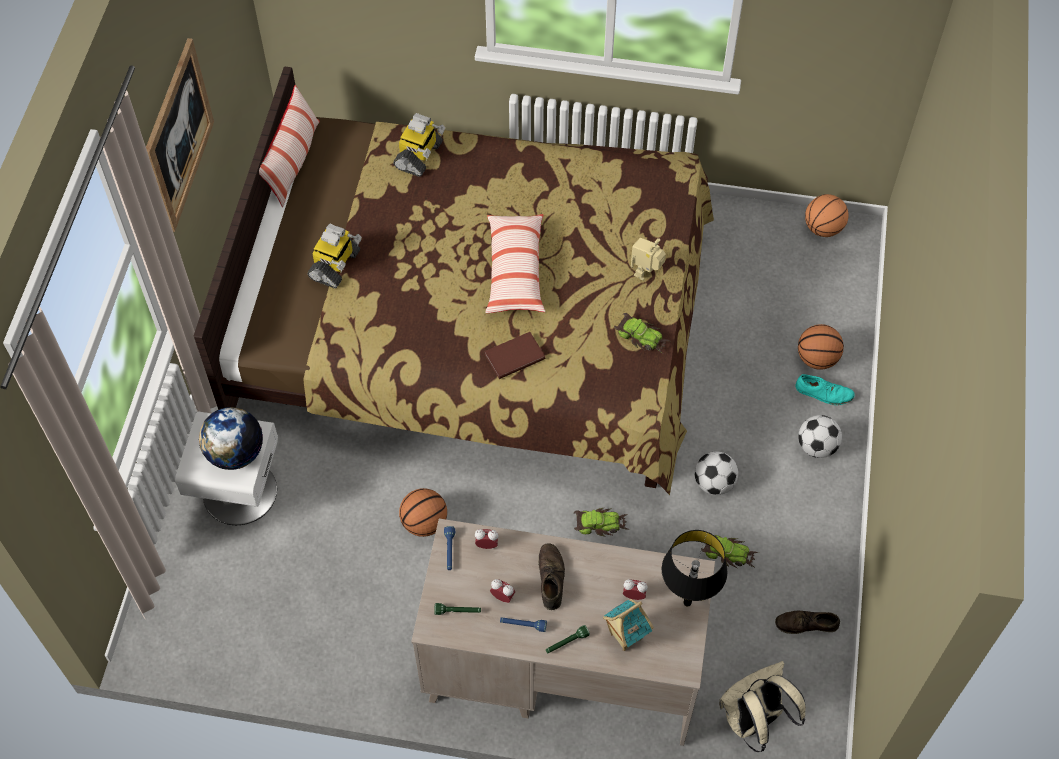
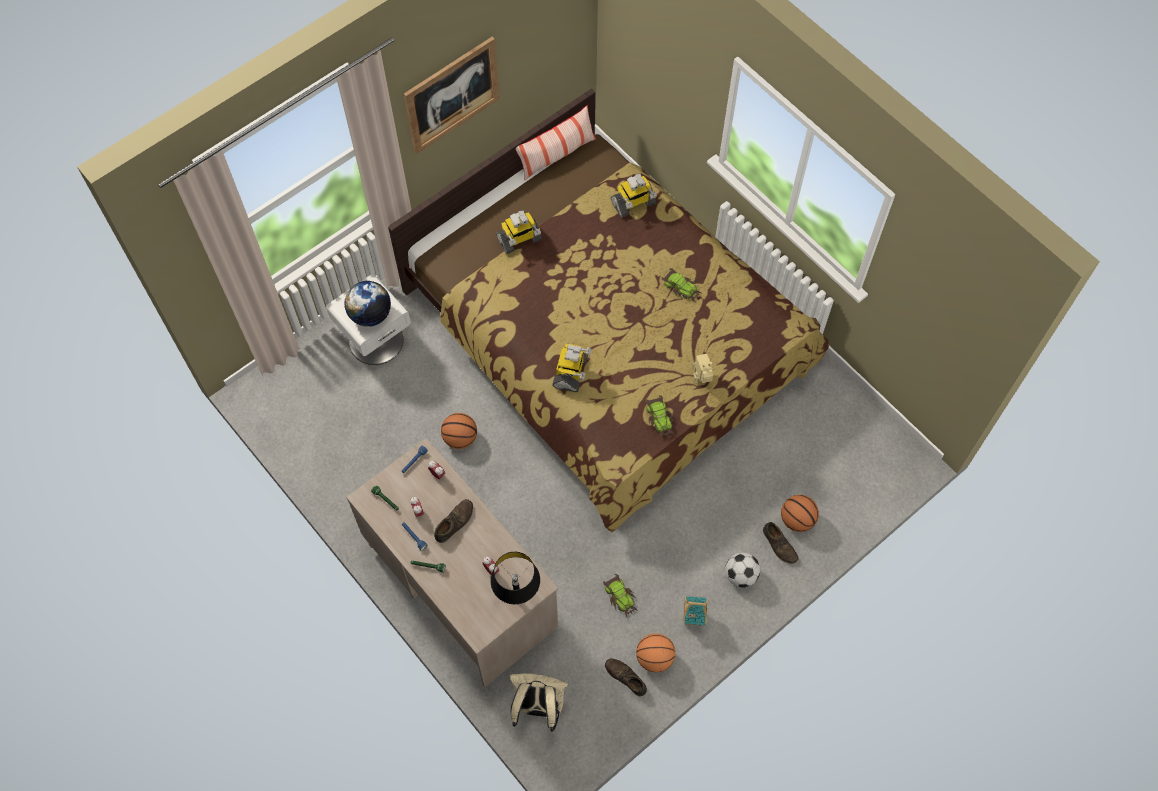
camera: 40 degrees right, 5 degrees up
(513, 356) = (570, 373): brown book -> toy robot
(515, 271) = (622, 320): pillow -> none
(600, 523) = (561, 518): toy car -> toy car (681, 287)
(625, 636) = (463, 589): toy house -> toy house (692, 617)
(714, 483) = (653, 547): football -> none
(823, 228) = (887, 437): basketball -> basketball (654, 658)
(824, 393) = (779, 545): turquoise shoe -> brown shoe

